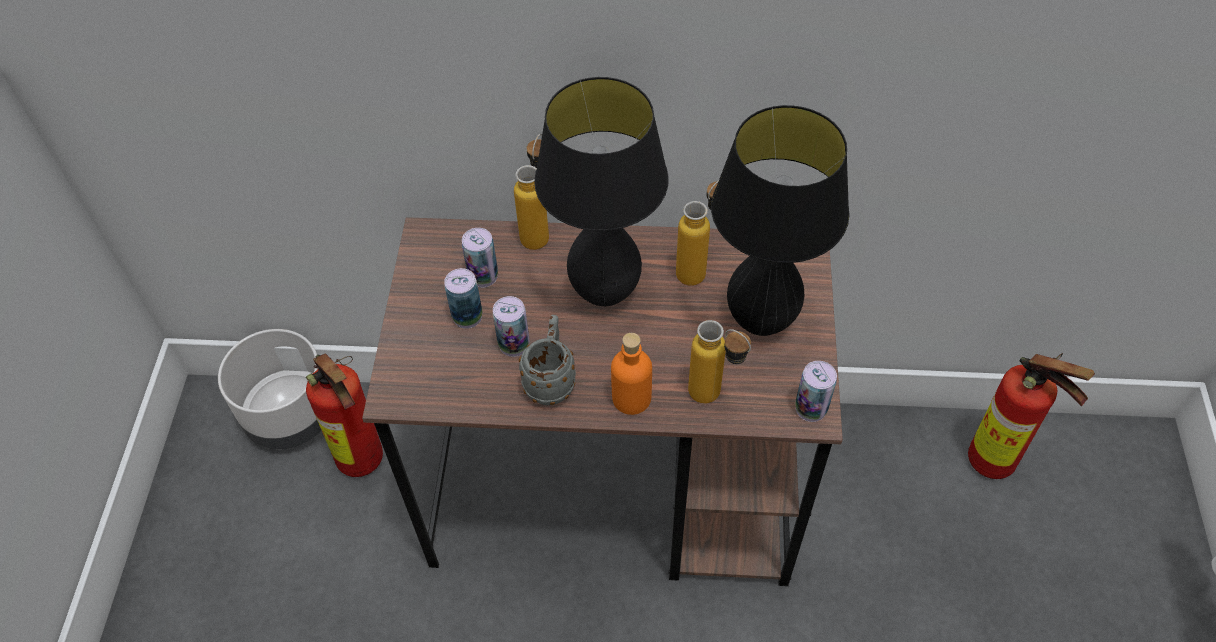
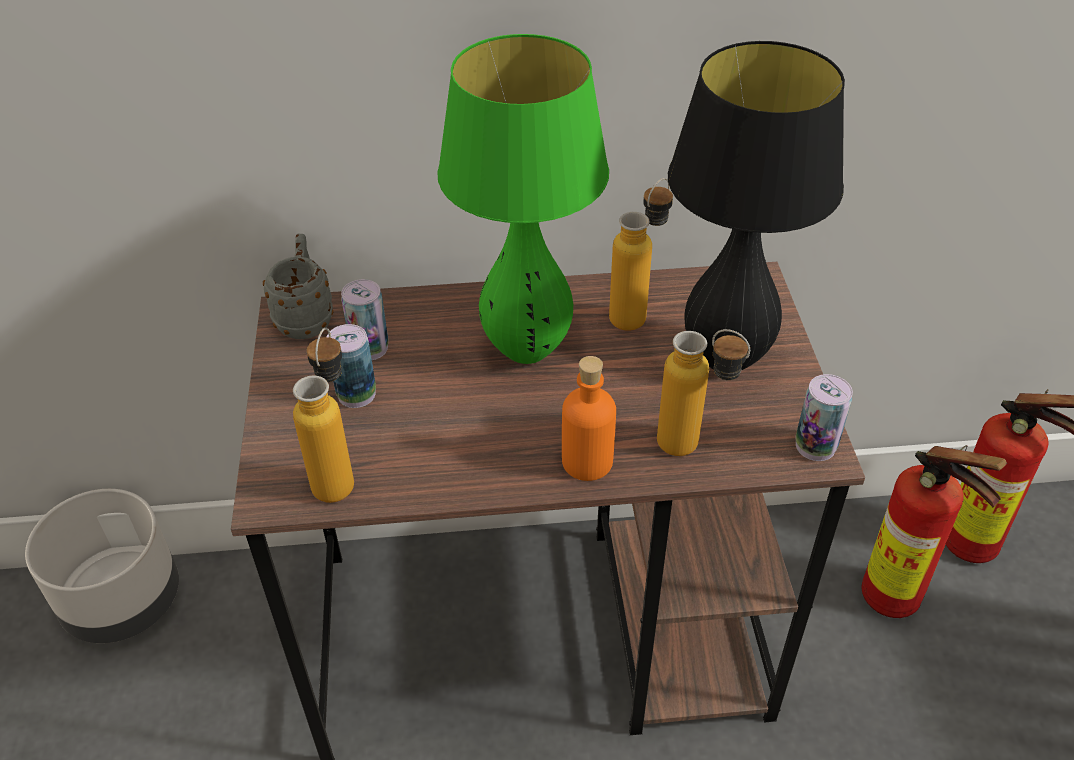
camera: 10 degrees left, 10 degrees down
(363, 464) = (223, 648): fire extinguisher -> fire extinguisher (898, 602)
(514, 344) = (422, 418): can -> none
(539, 230) = (431, 293): bottle -> bottle (339, 474)
(551, 380) = (478, 453): grey mug -> grey mug (306, 317)
(604, 293) = (526, 350): black table lamp -> green table lamp

